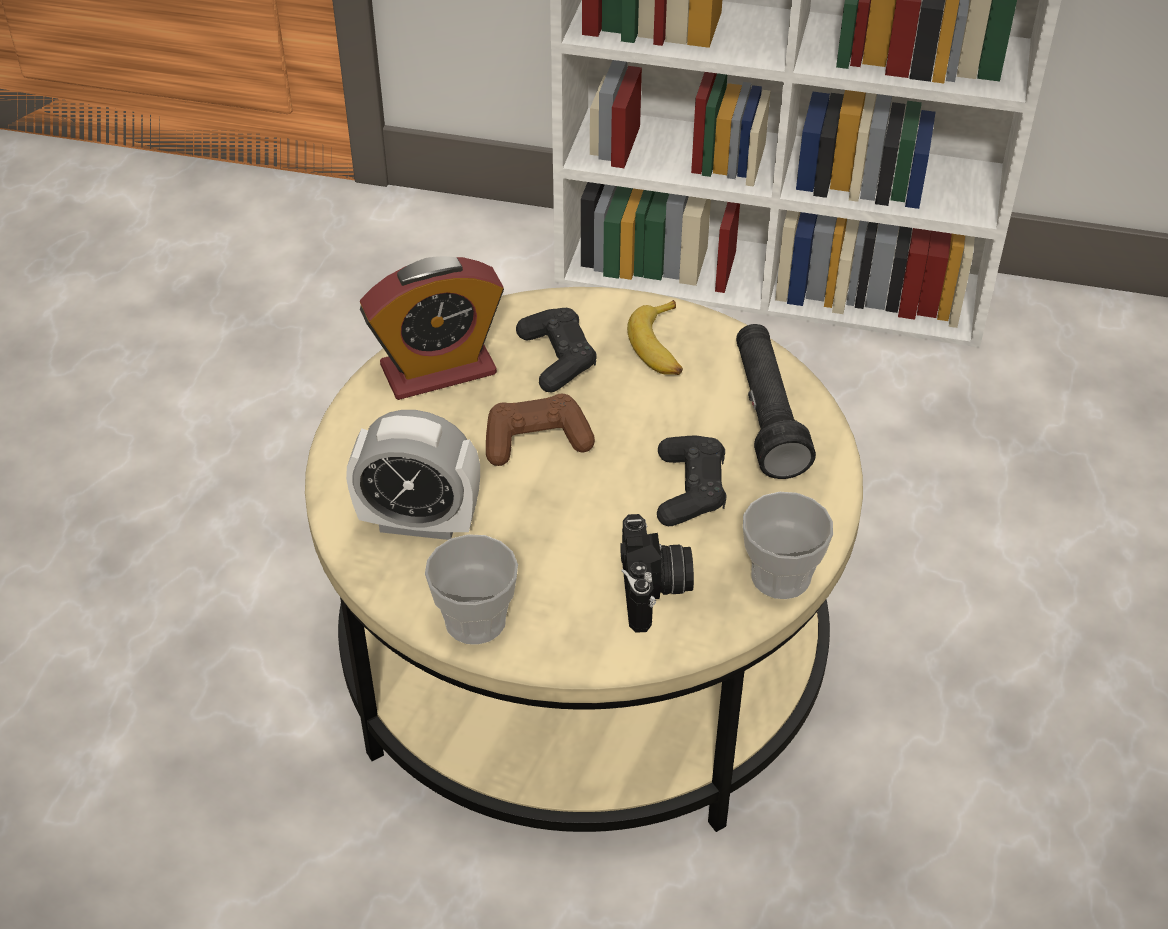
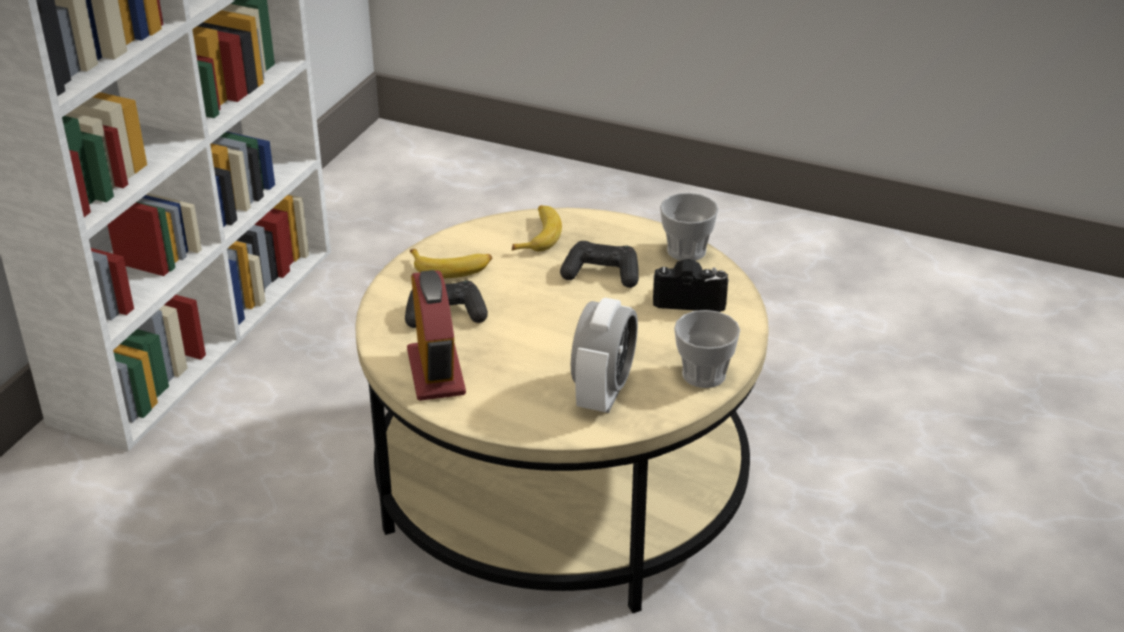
camera: 80 degrees left, 10 degrees down
(536, 441) = (533, 332): brown game controller -> none
(766, 415) = (538, 235): black flashlight -> banana

